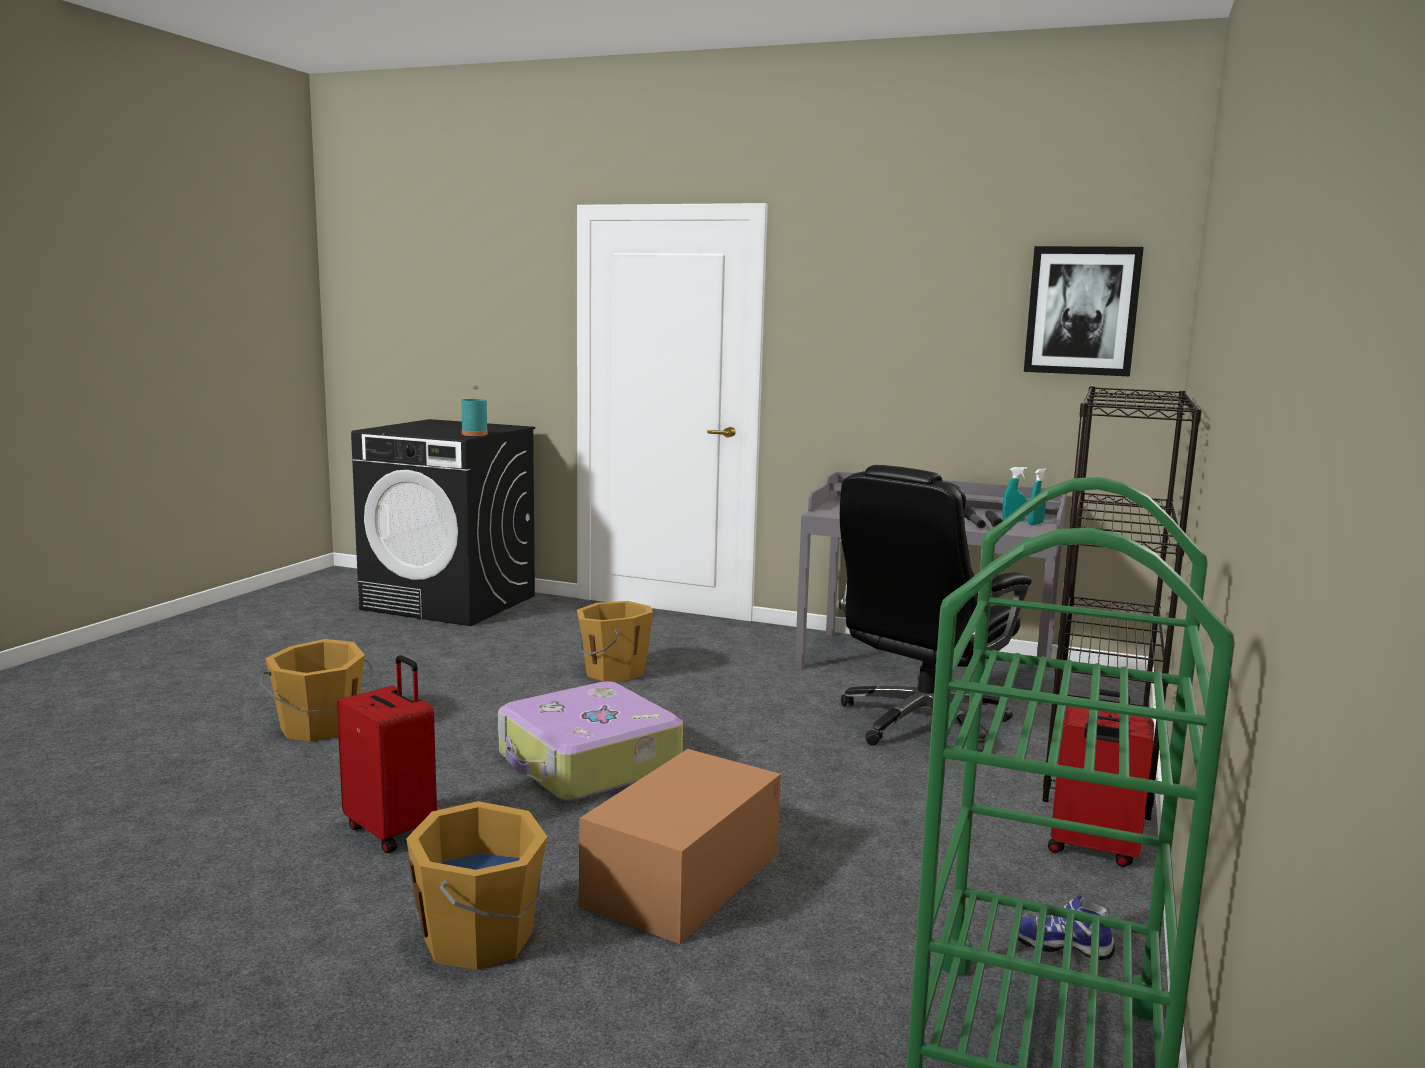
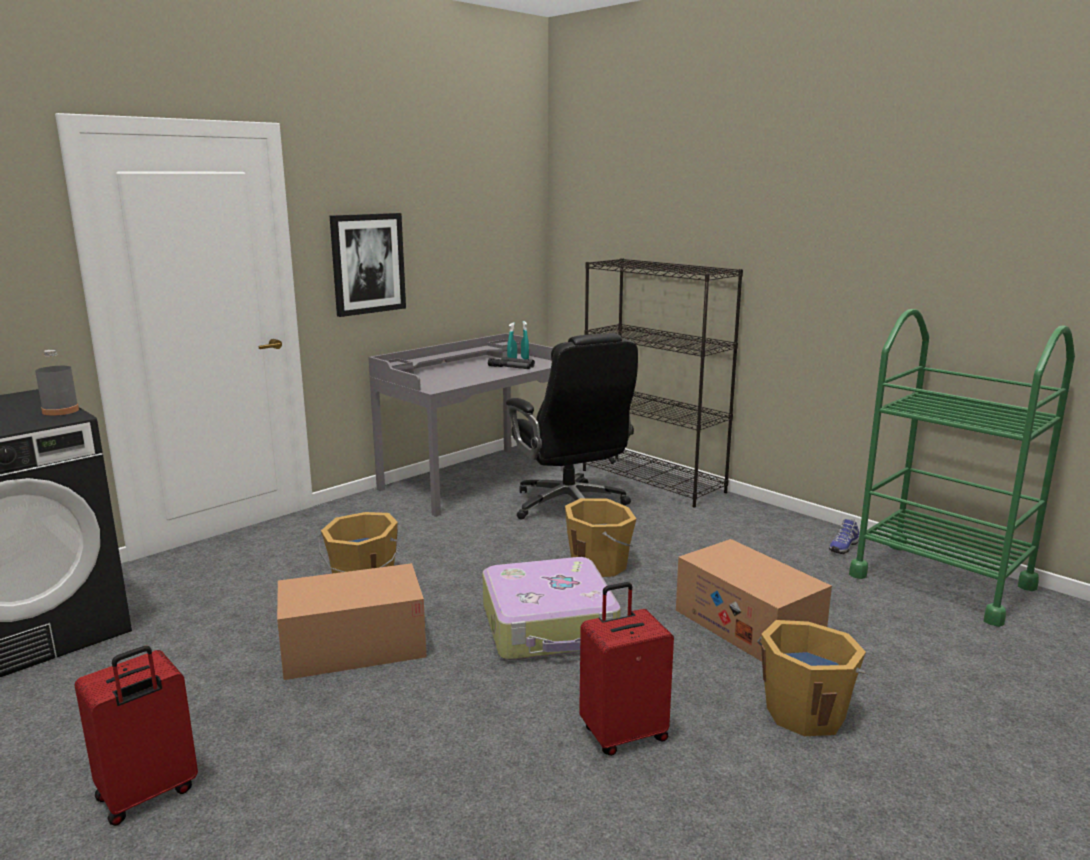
camera: 65 degrees left, 5 degrees up
(319, 727) = (346, 760): orange bucket -> orange bucket (600, 565)
(474, 434) = (60, 411): turquoise bottle -> grey bottle
(491, 693) = (353, 647): none -> cardboard box
(1082, 311) = (500, 210): picture -> picture (368, 263)
(1092, 850) = (753, 513): red suitcase -> red suitcase (148, 795)

